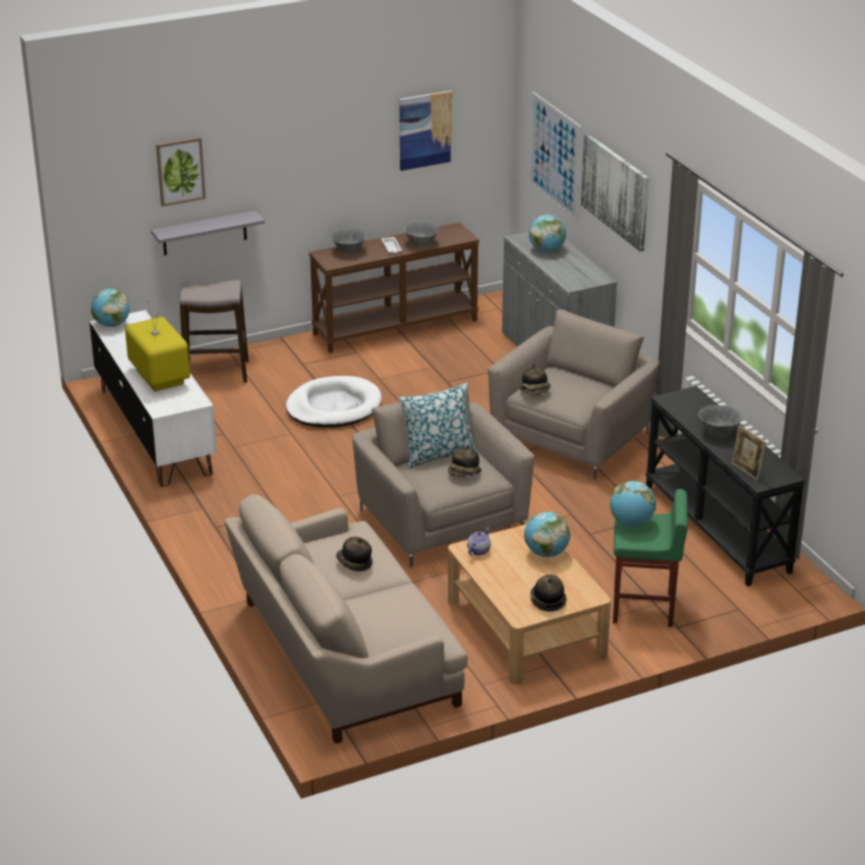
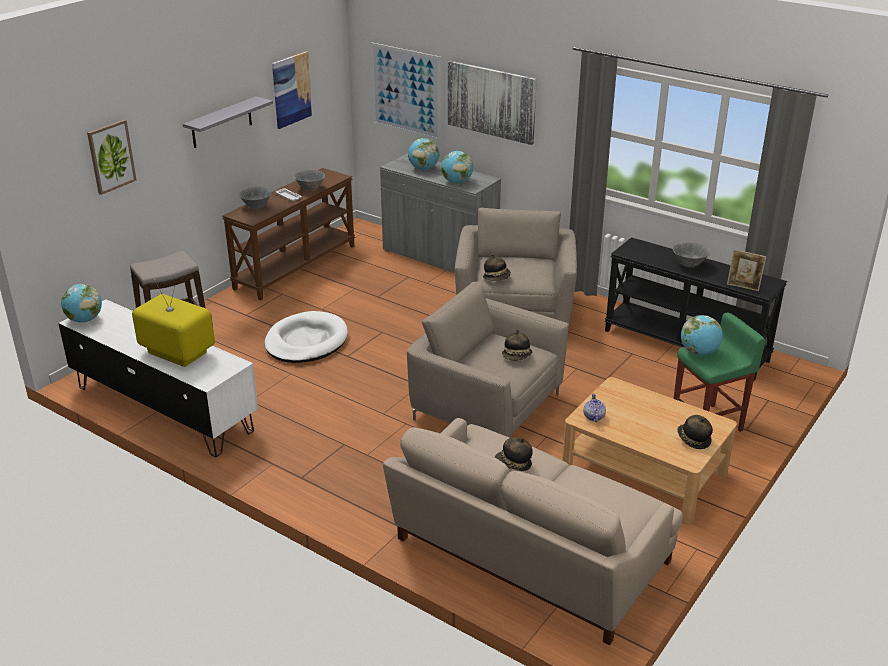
camera: 30 degrees left, 0 degrees up
(204, 233) = (138, 215): grey shelf -> grey shelf (221, 122)
(438, 454) = (477, 347): pillow -> none
(546, 553) = (645, 400): globe -> globe (457, 182)

